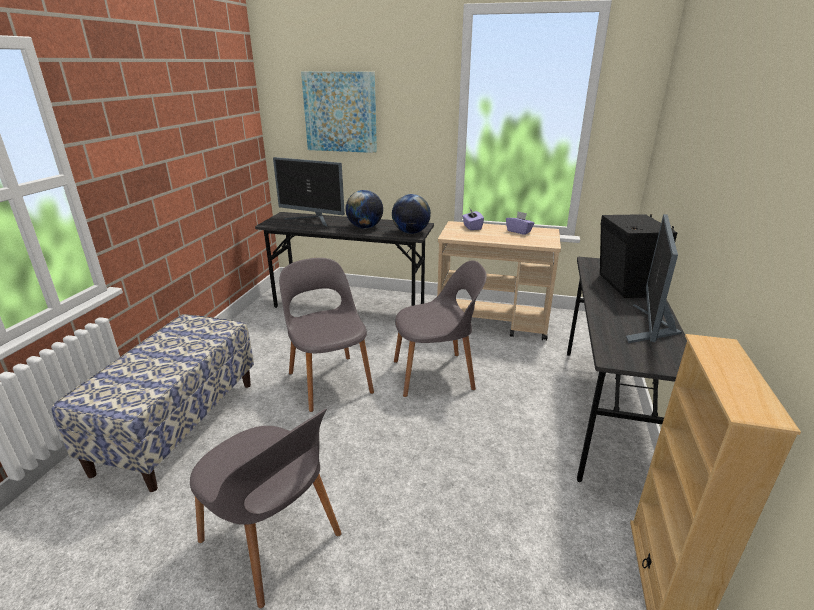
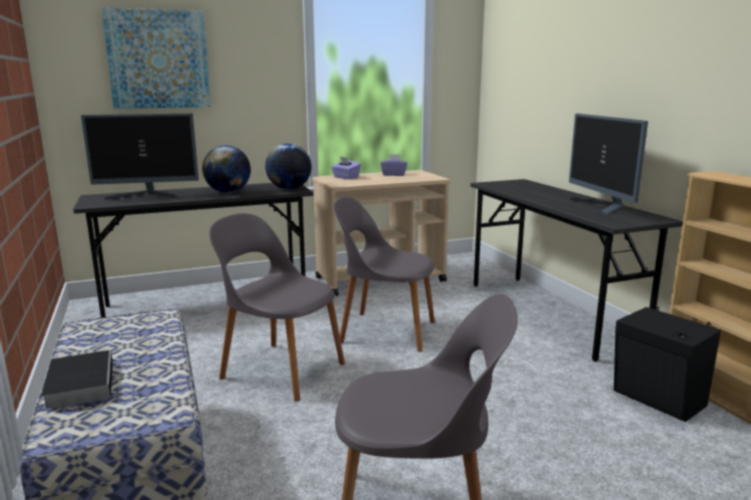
camera: 35 degrees left, 10 degrees down
(130, 364) = (80, 383): none -> book
(436, 374) = (385, 331): grey chair -> grey chair turned 120 degrees counterclockwise
(625, 285) = (539, 191): black speaker -> black speaker (658, 400)

